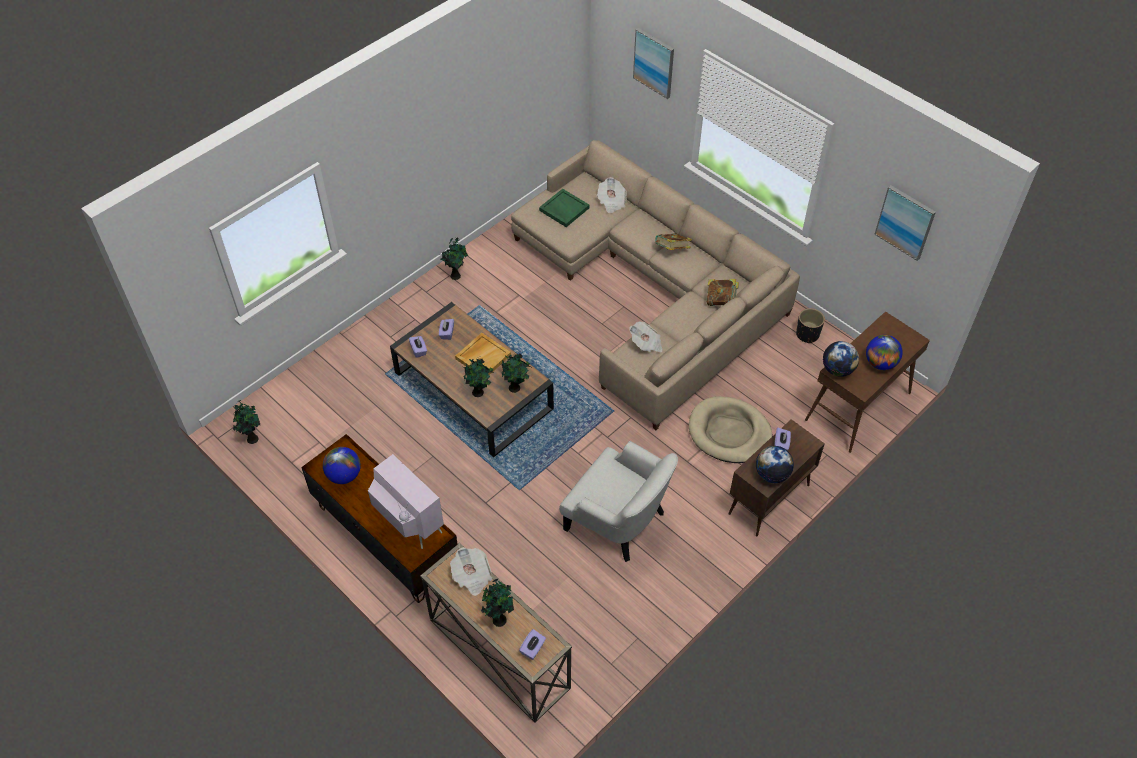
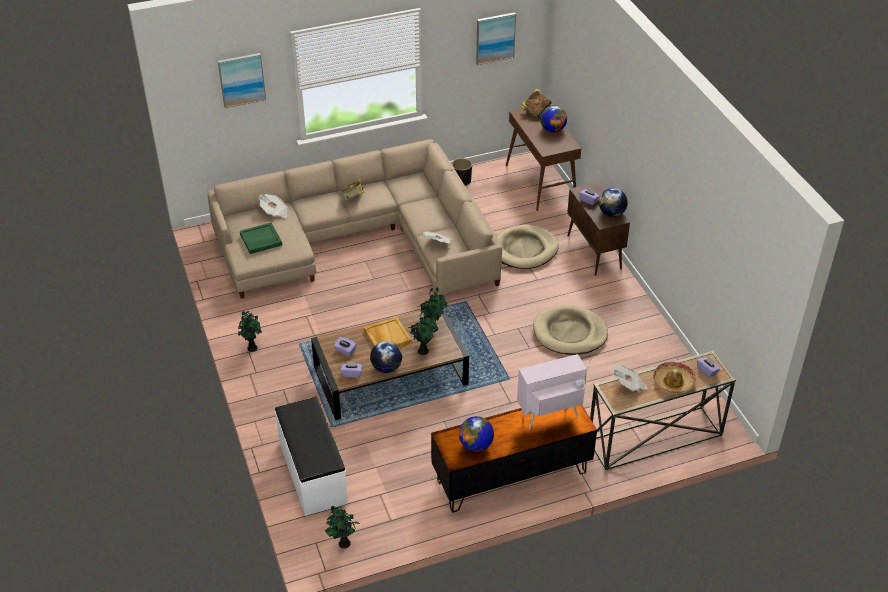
camera: 65 degrees left, 10 degrees down
(324, 382) = (312, 473): none -> white bench
(498, 619) = (673, 381): potted plant -> hat
(618, 520) = (569, 333): white armchair -> beige dog bed
(721, 300) = (423, 192): book -> book (536, 112)
(837, 370) = (546, 149): globe -> globe (386, 368)

